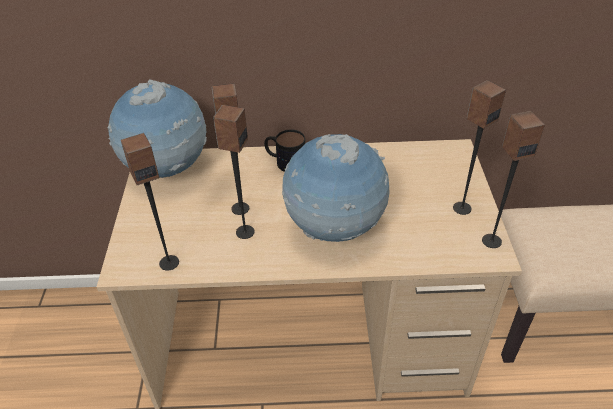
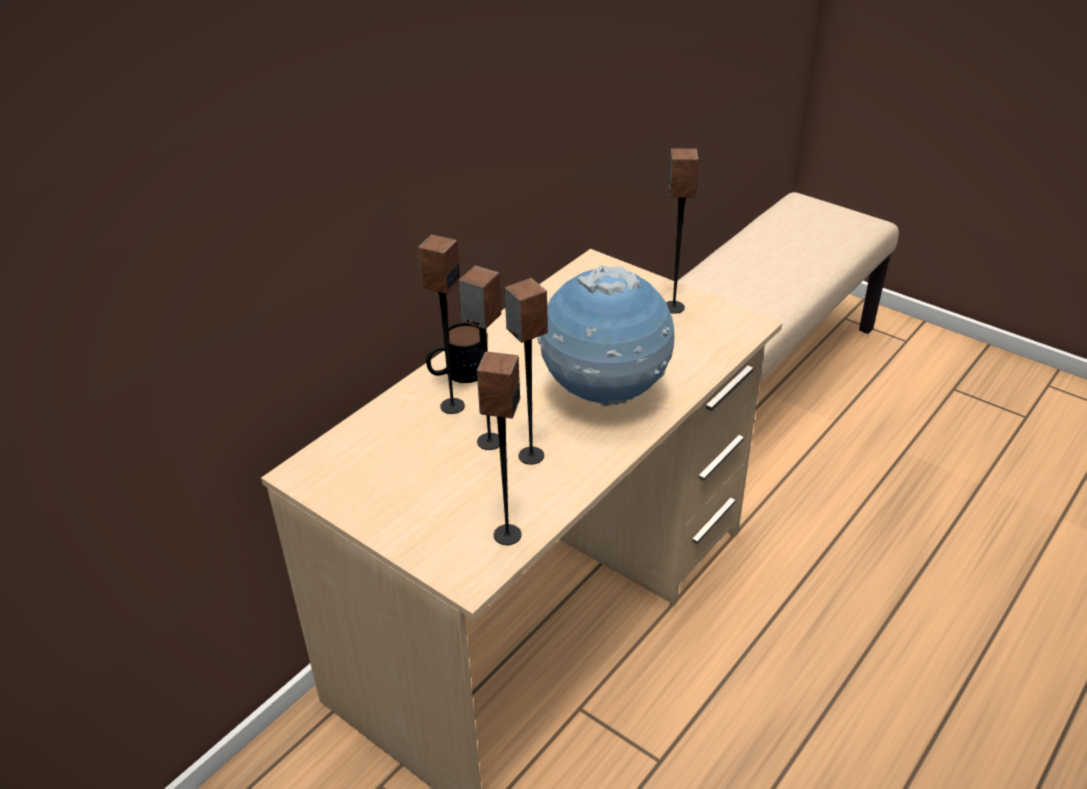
camera: 50 degrees left, 5 degrees down
(168, 170) = (343, 466): globe -> none
(491, 240) = (731, 316): speaker -> speaker (452, 406)

